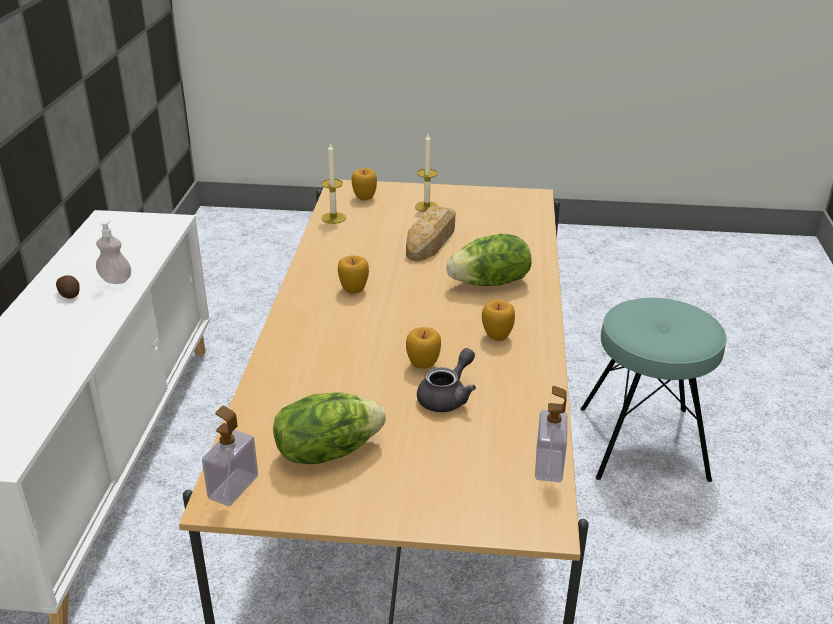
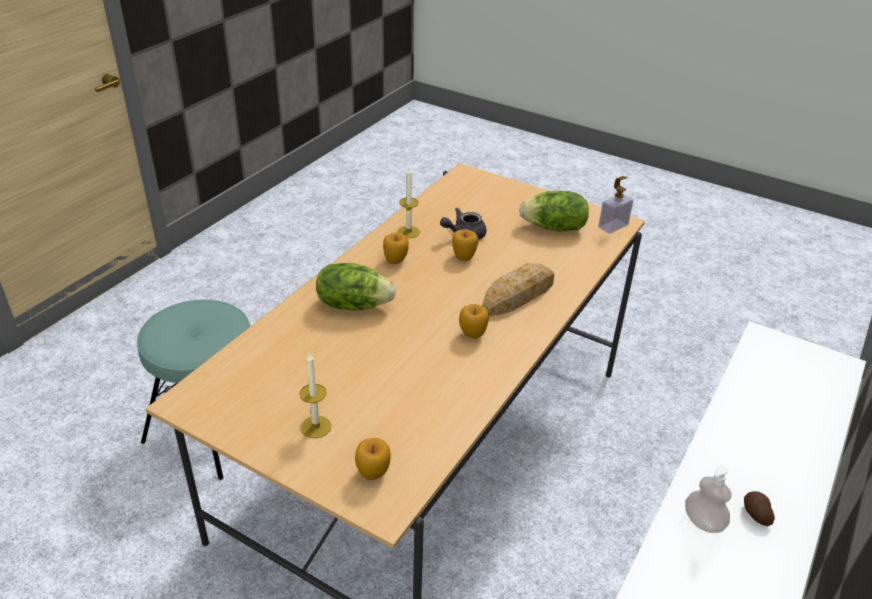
camera: 155 degrees left, 5 degrees up
(333, 218) = (434, 445): candle -> candle (408, 232)
(432, 239) = (356, 372): bread -> bread (518, 295)
(549, 465) = (439, 191): soap dispenser -> none

